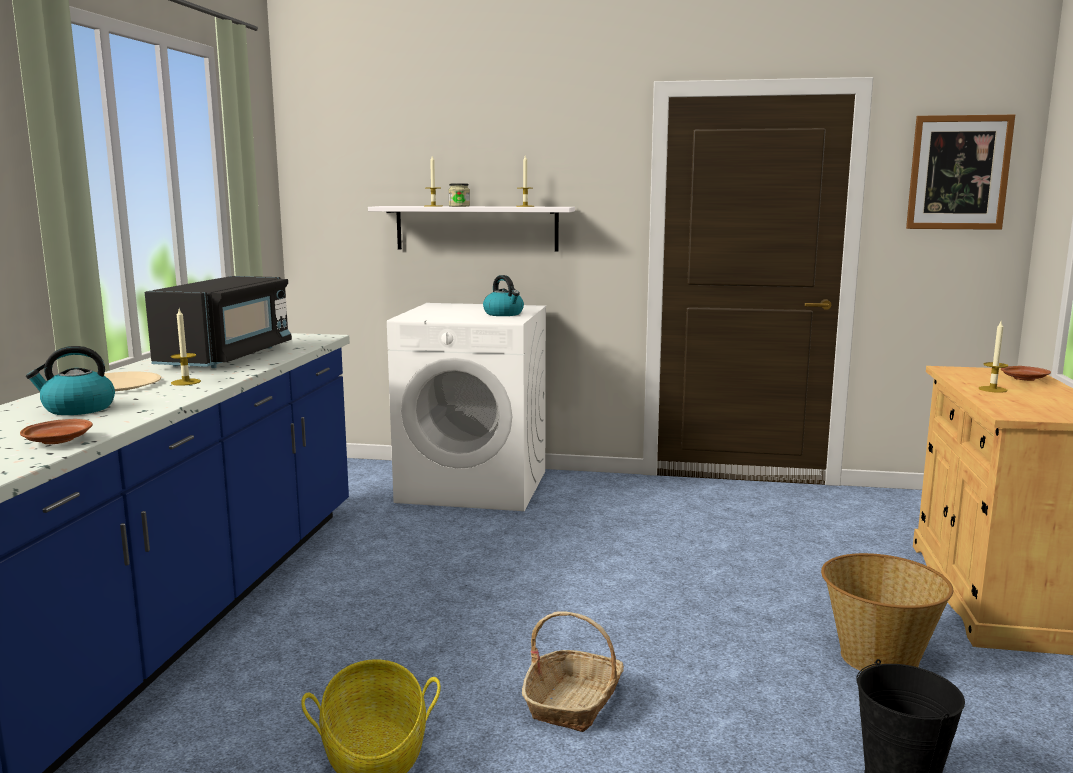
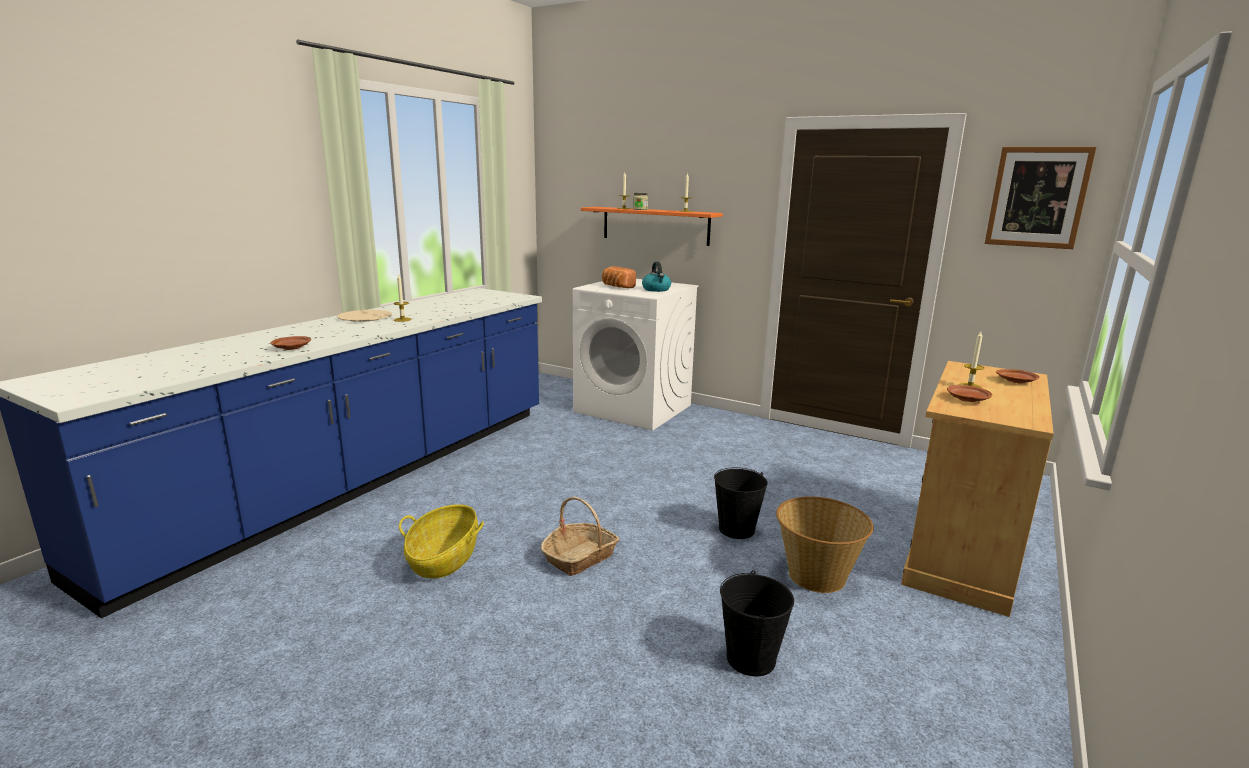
camera: 20 degrees right, 5 degrees up
(77, 409) = (326, 330): kettle -> none
(227, 357) = (448, 305): black microwave -> none
(445, 314) = (616, 287): none -> bread
(476, 228) = (655, 225): white shelf -> orange shelf
(739, 620) = (737, 529): none -> black bucket
(1012, 402) = (967, 399): none -> brown plate

